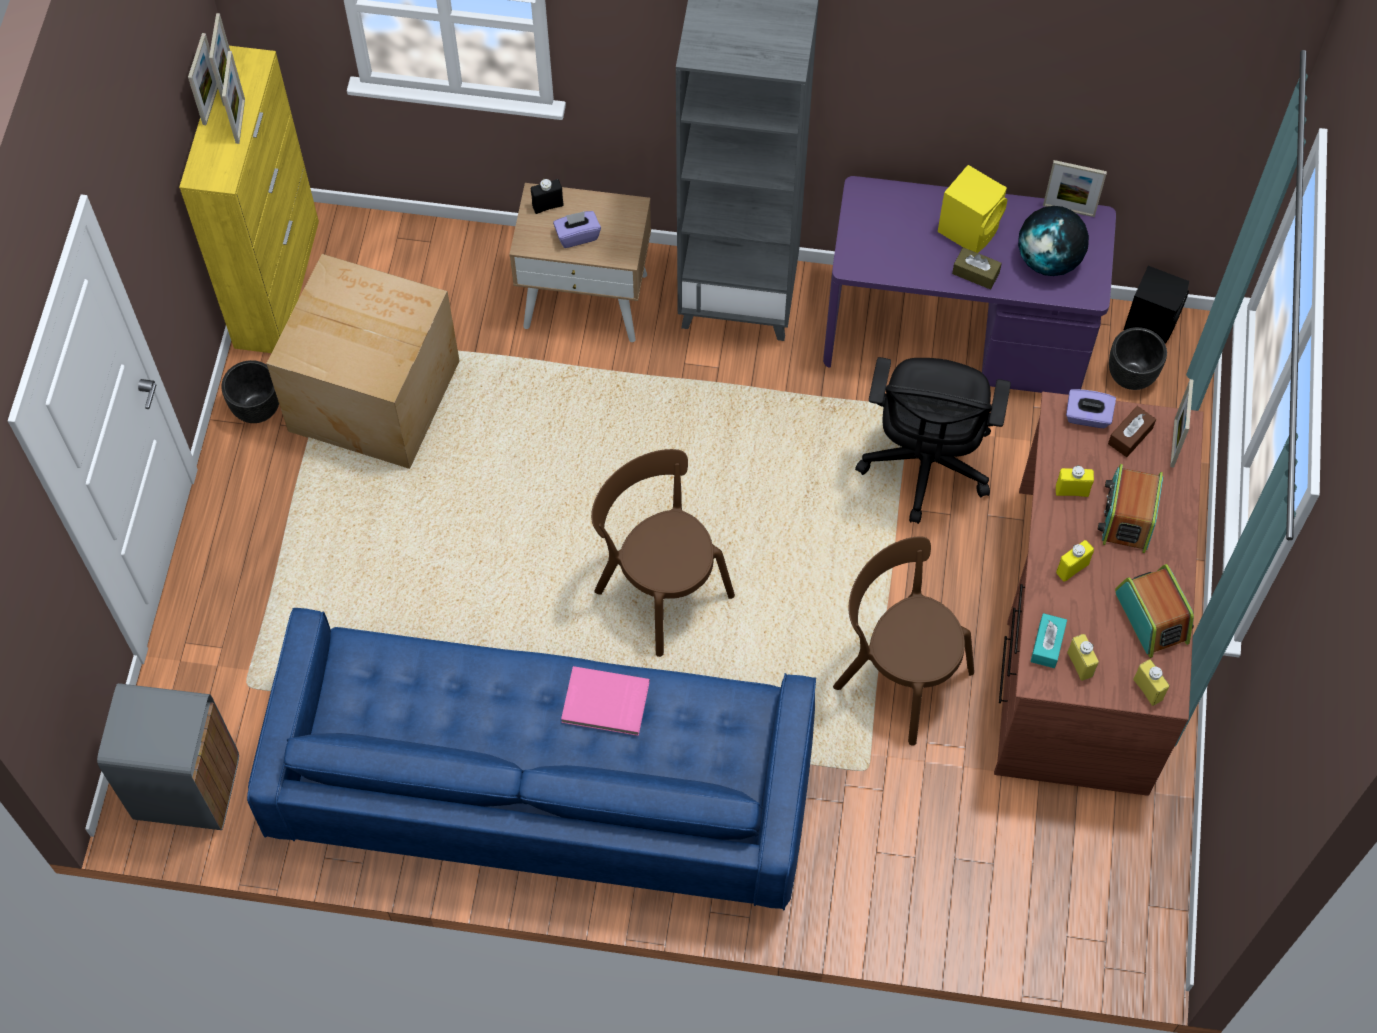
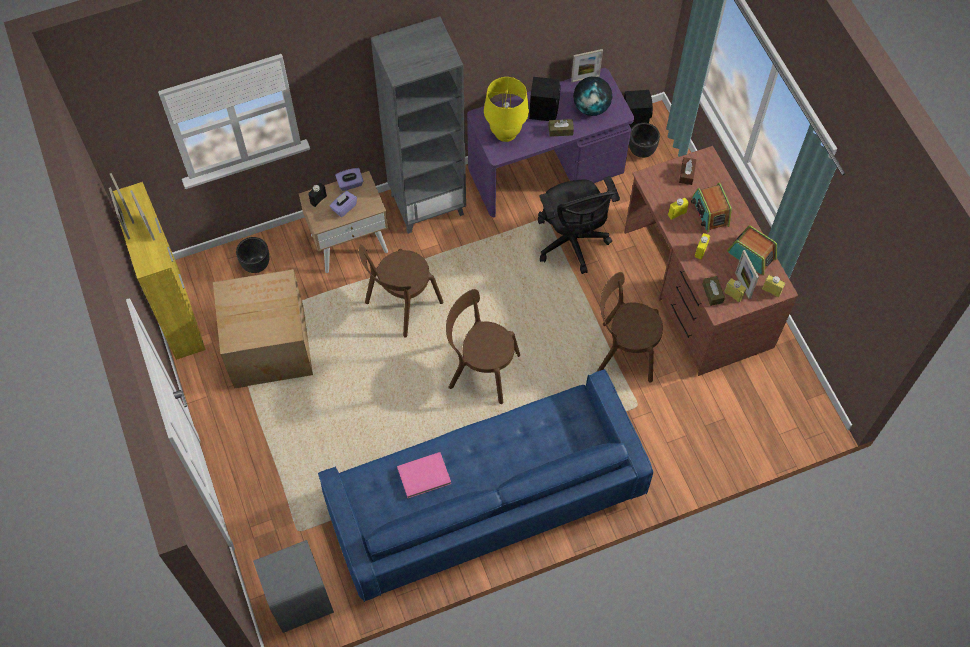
camera: 30 degrees left, 0 degrees up
(257, 408) = (210, 385): black planter -> black planter (256, 264)
(603, 431) = (401, 305): none -> brown chair
(605, 704) = (504, 438): pink book -> pink book (424, 476)
(886, 236) = (505, 132): none -> yellow table lamp
(969, 229) = (544, 110): yellow speaker -> black speaker
(1047, 644) = (712, 293): turquoise tissue box -> brown tissue box
(1087, 417) = (661, 174): purple tissue box -> purple tissue box (350, 184)
(1174, 442) = (709, 167): picture frame -> picture frame (742, 285)

